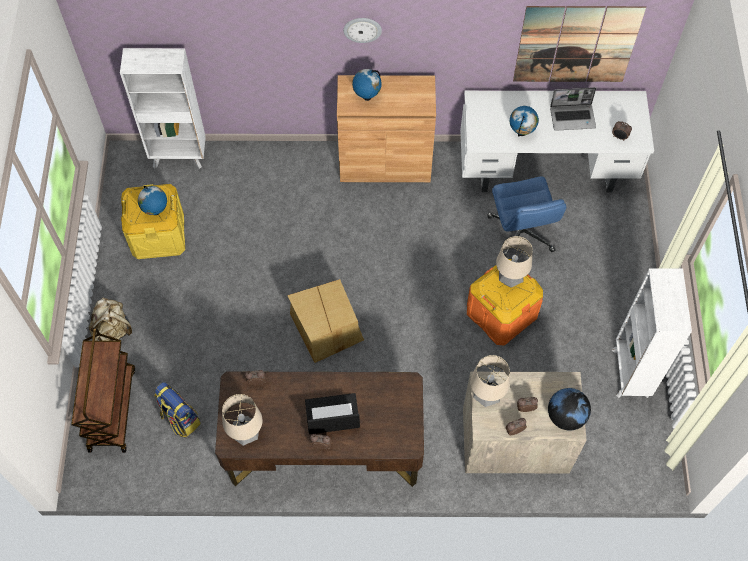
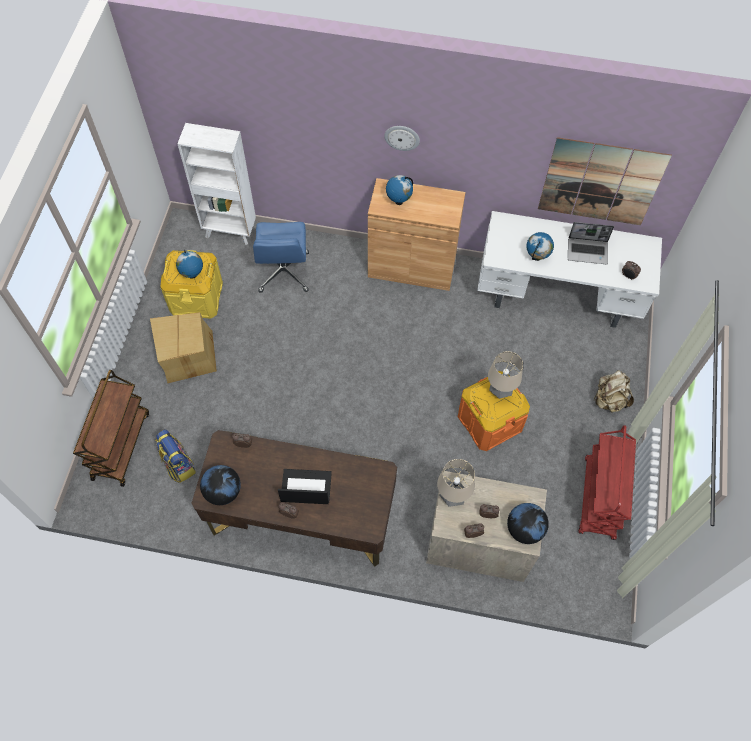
camera: 10 degrees right, 0 degrees up
(113, 330) = (138, 374): beige backpack -> beige backpack (609, 400)
(246, 435) = (223, 491): table lamp -> globe
(327, 328) = (327, 406): cardboard box -> cardboard box (187, 355)
(521, 234) = (523, 352): blue office chair -> blue office chair (284, 273)
(630, 374) = (599, 499): white bookcase -> red cart

